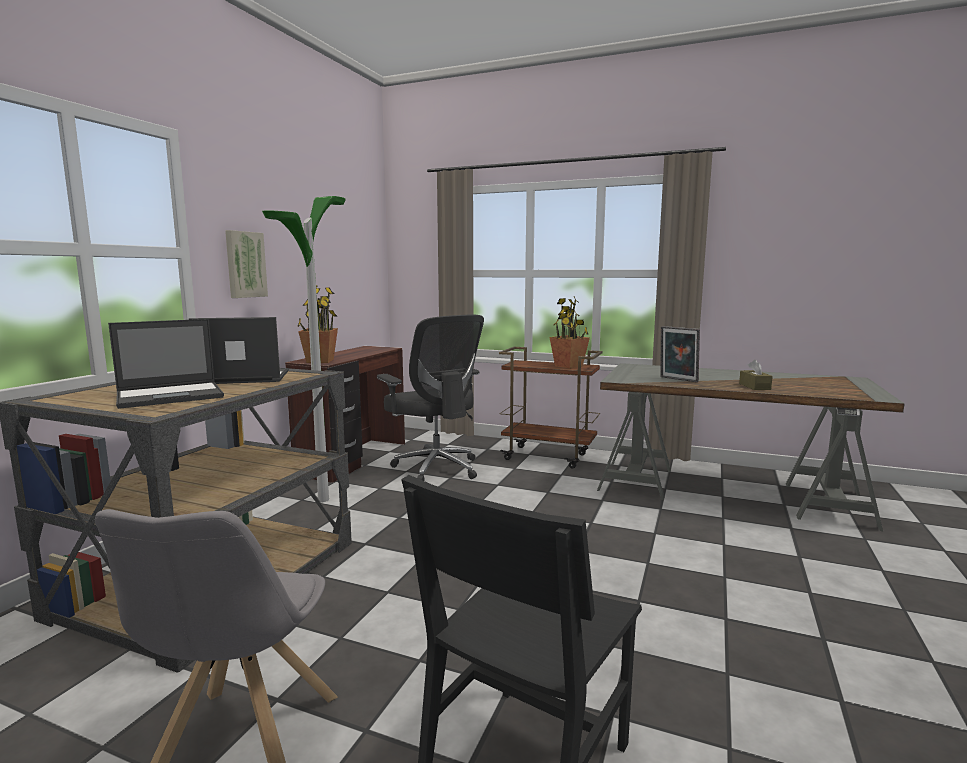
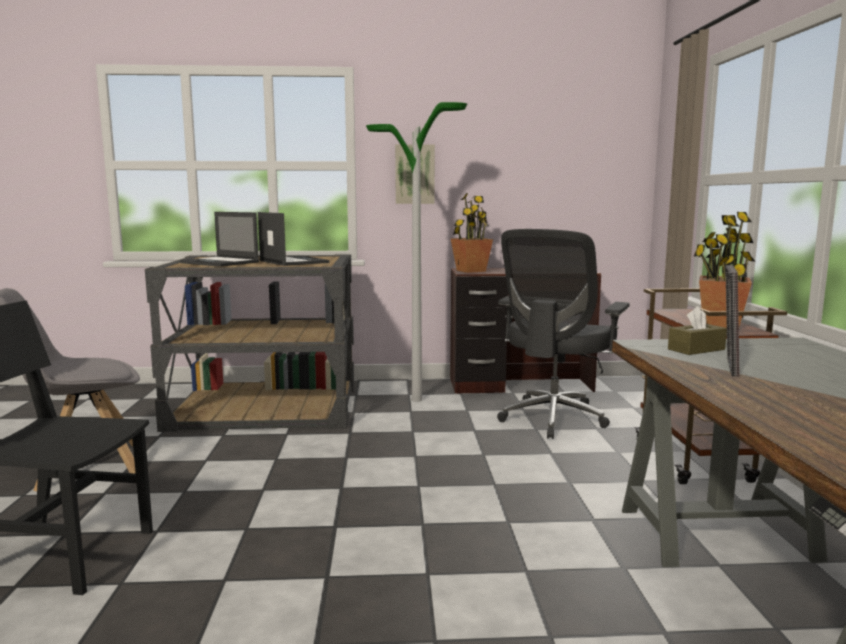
camera: 65 degrees right, 0 degrees up
(754, 386) = (788, 409): brown tissue box -> brown tissue box (696, 349)

